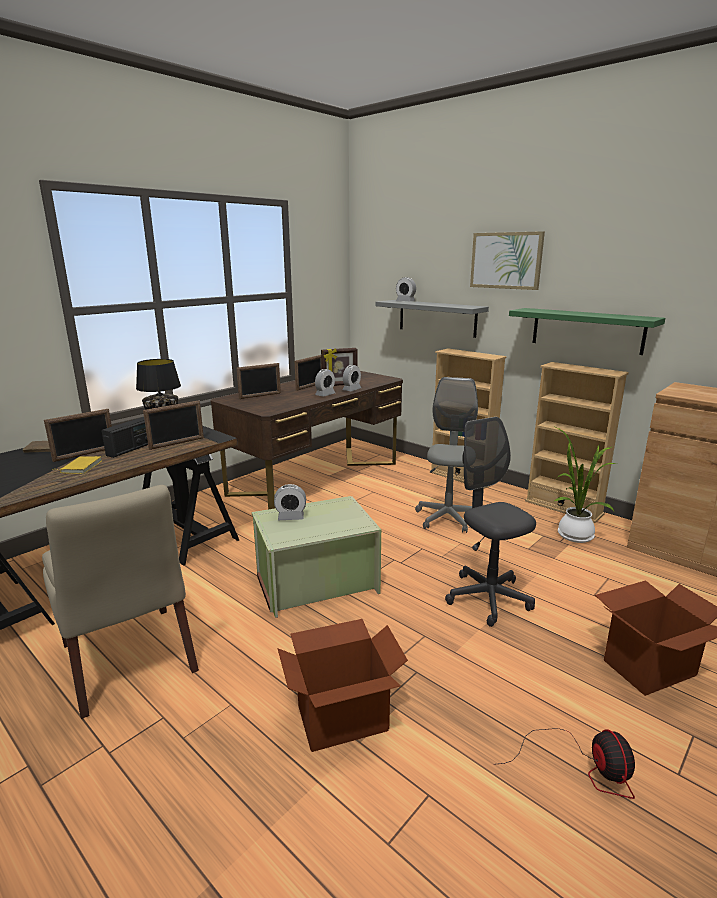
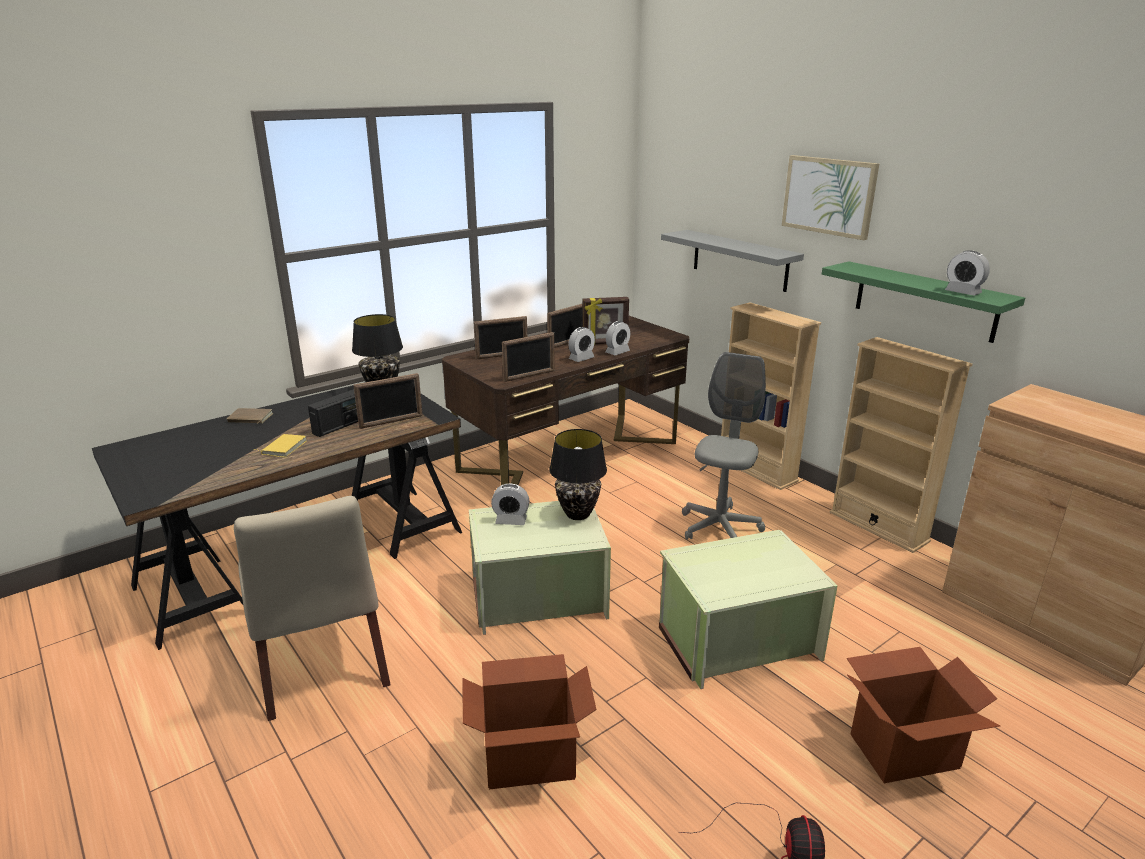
camera: 10 degrees right, 5 degrees up
(85, 454) = (290, 430): picture frame -> picture frame (529, 376)
(346, 508) = (578, 514): none -> black table lamp
(405, 301) = (700, 235): alarm clock -> alarm clock (963, 292)
(488, 598) = (736, 640): grey office chair -> green storage box
(572, 534) = (876, 566): potted plant -> none

